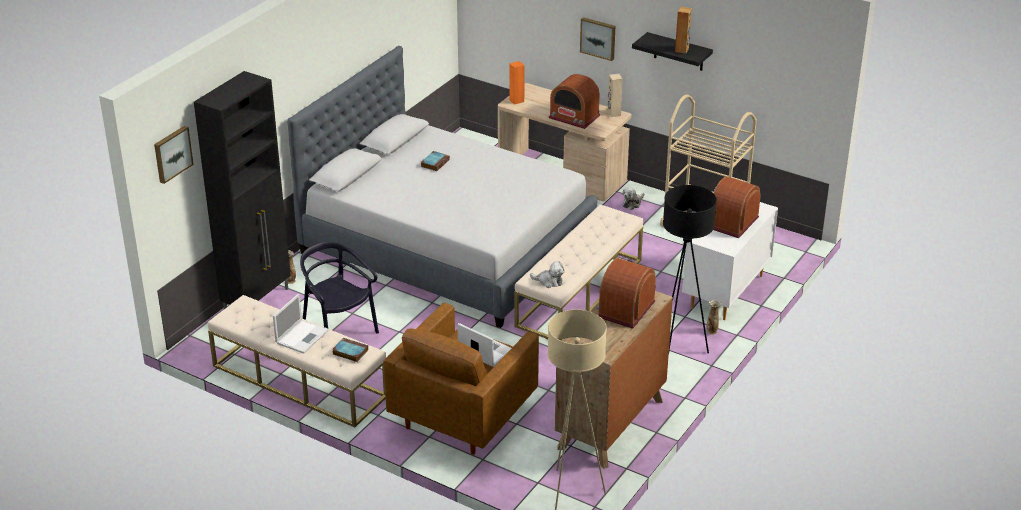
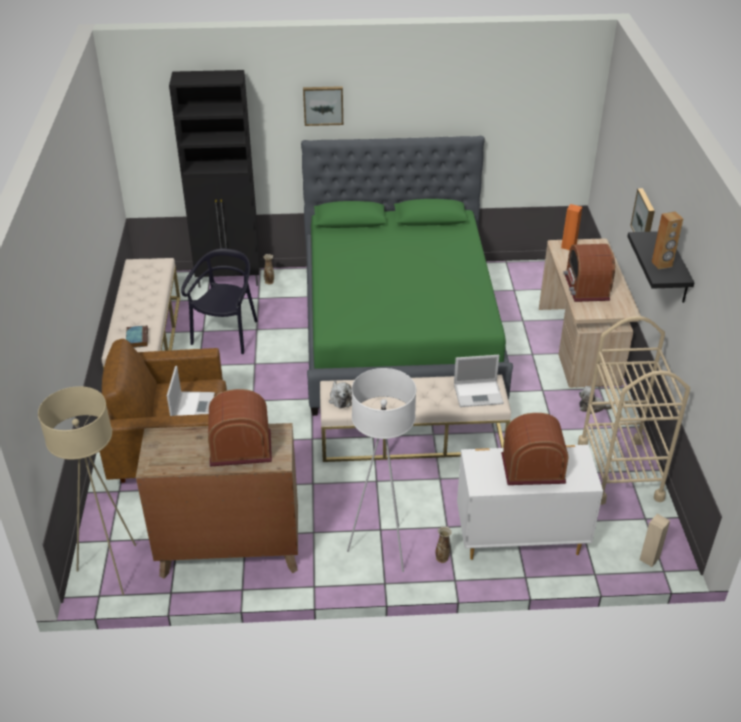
camera: 55 degrees right, 5 degrees up
(172, 153) = (147, 108): picture -> picture (323, 105)
(302, 336) = (139, 307): laptop -> laptop (479, 393)
(435, 163) = (419, 251): book -> none
(447, 245) = (399, 332): grey bed -> green bed
(613, 113) = (625, 307): beige speaker -> beige speaker (649, 558)
(678, 353) = (382, 549): black floor lamp -> white floor lamp

